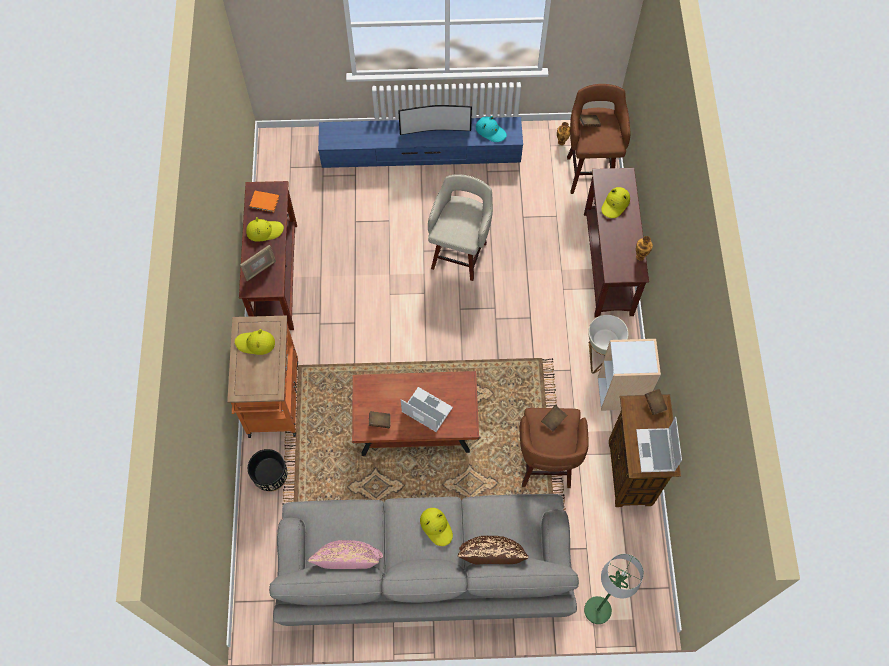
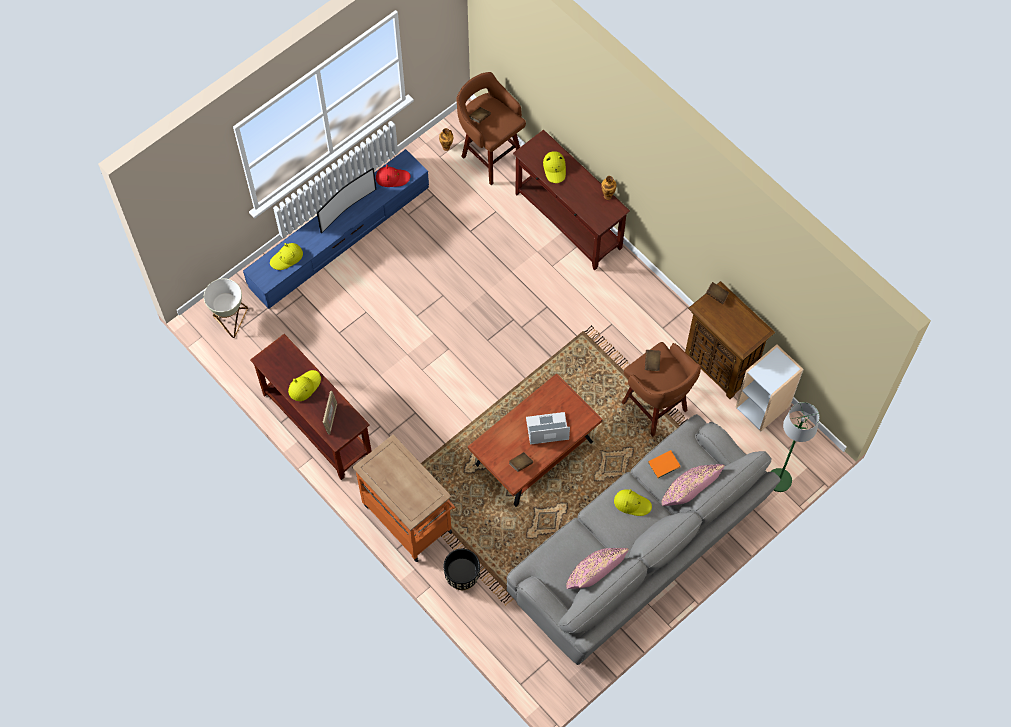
camera: 40 degrees left, 0 degrees up
(255, 343) = (390, 472): yellow hat -> yellow hat (287, 258)
(265, 202) = (282, 364): orange book -> orange book (665, 464)
(460, 253) = (447, 296): beige stool -> none
(490, 131) = (392, 178): turquoise hat -> red hat
(490, 558) = (688, 495): brown pillow -> pink pillow
(601, 355) = (624, 296): planter -> planter (230, 319)
(621, 393) = (663, 313): bookcase -> bookcase (763, 406)
(656, 451) = (745, 327): laptop -> none

